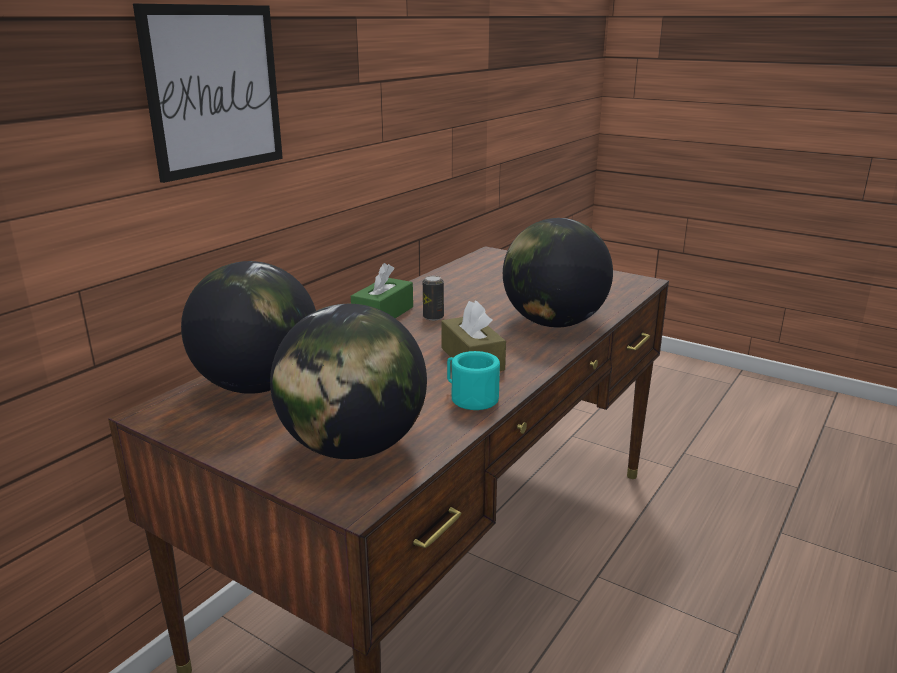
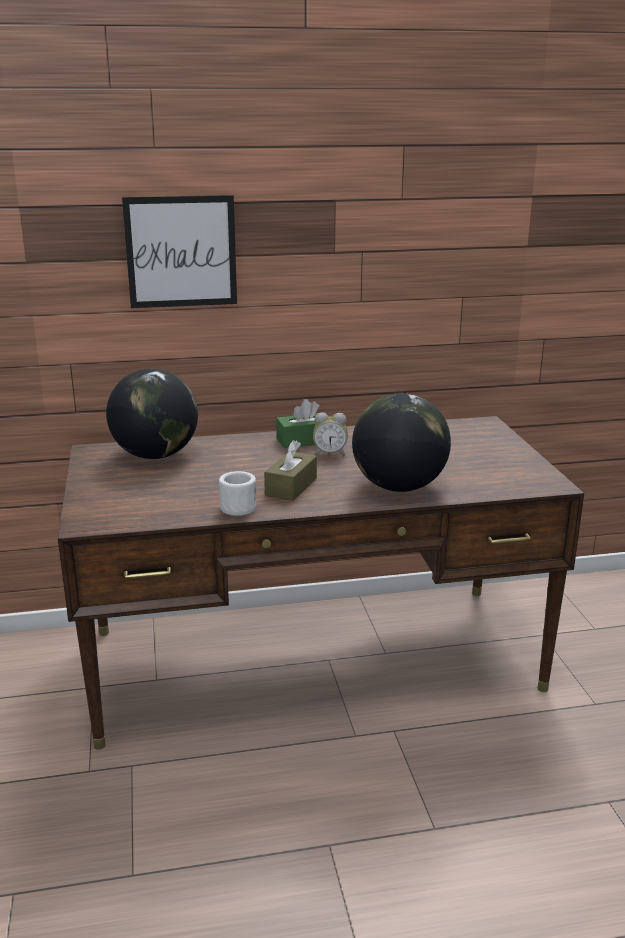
camera: 45 degrees right, 0 degrees up
(353, 447) = (132, 503): globe -> none
(433, 317) = (330, 453): can -> alarm clock
(470, 397) = (238, 506): turquoise mug -> white mug

